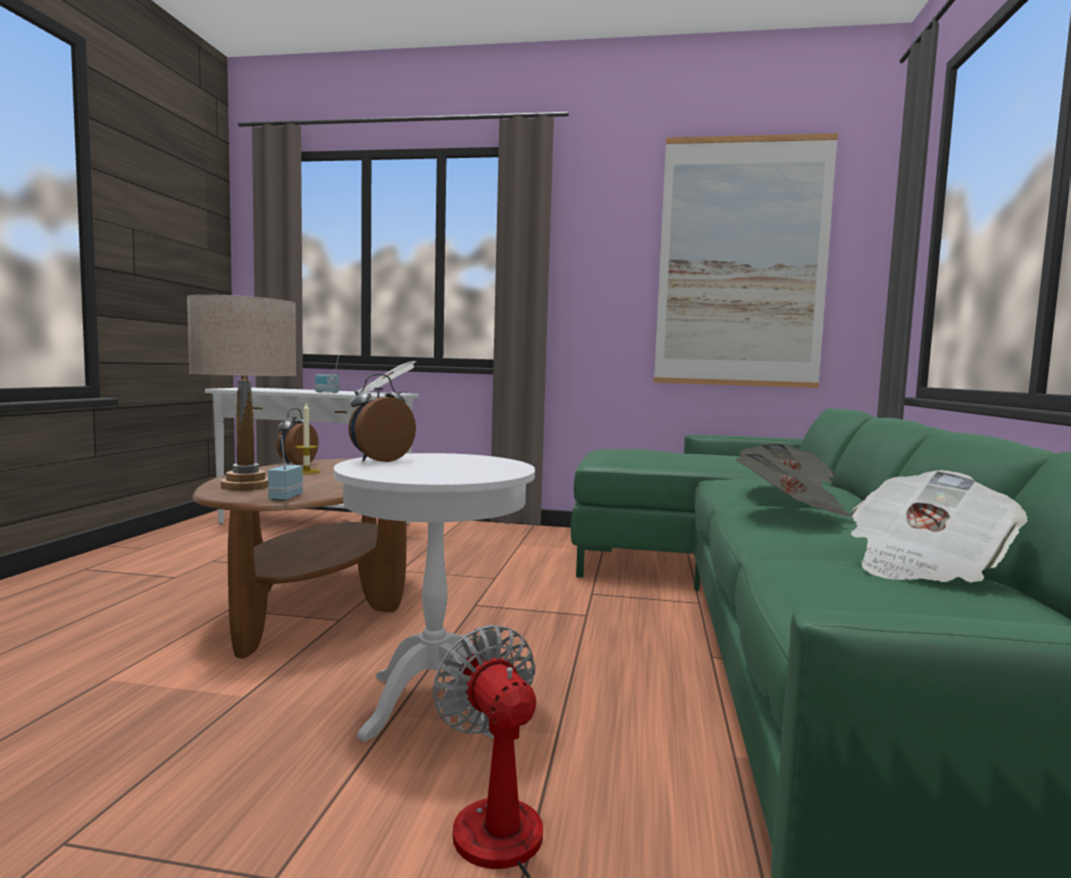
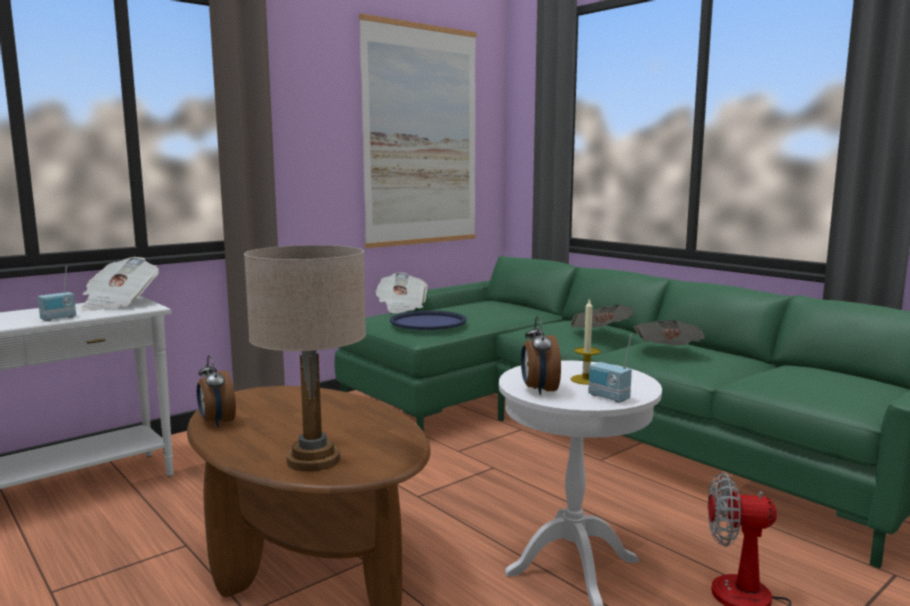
camera: 50 degrees left, 5 degrees up
(284, 497) = (399, 454): radio -> radio (608, 398)
(306, 471) = (271, 425): candle -> candle (586, 379)
(637, 454) = (428, 322): none -> blue tray
(923, 566) = (793, 367): newspaper -> newspaper (401, 307)

